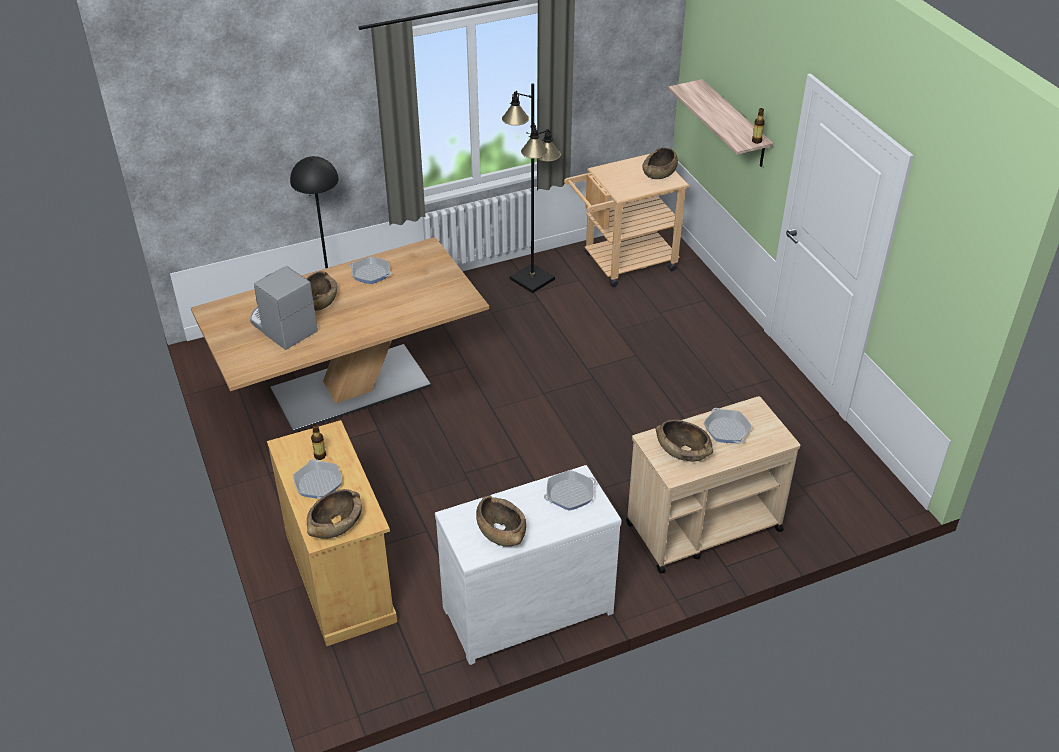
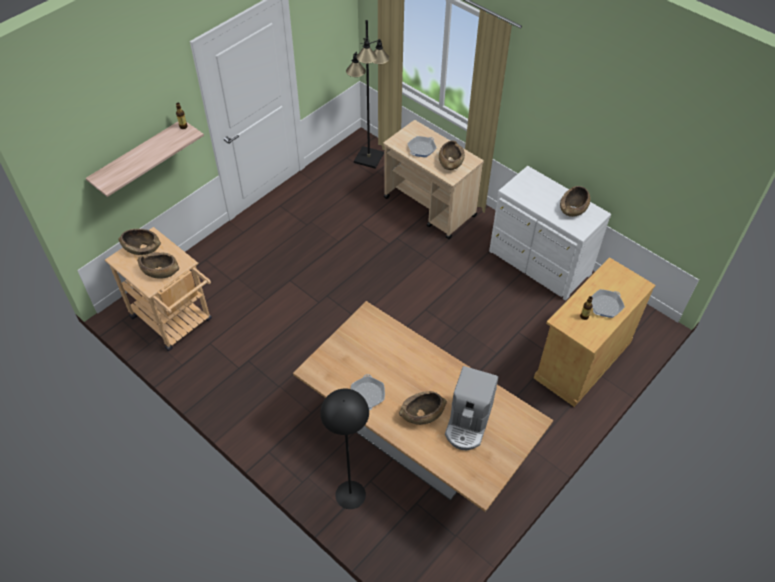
camera: 115 degrees left, 10 degrees up
(335, 524) = (627, 282): brown bowl -> brown bowl (160, 271)
(532, 279) = (220, 375): black floor lamp -> black floor lamp (368, 158)
(570, 494) = (526, 189): frying pan -> none

